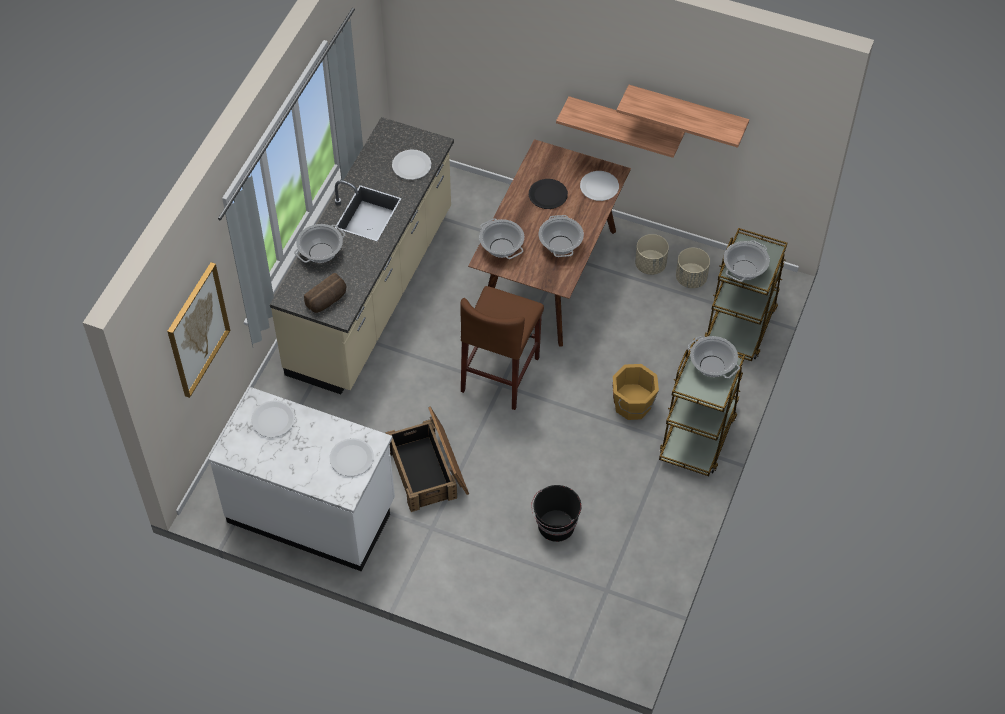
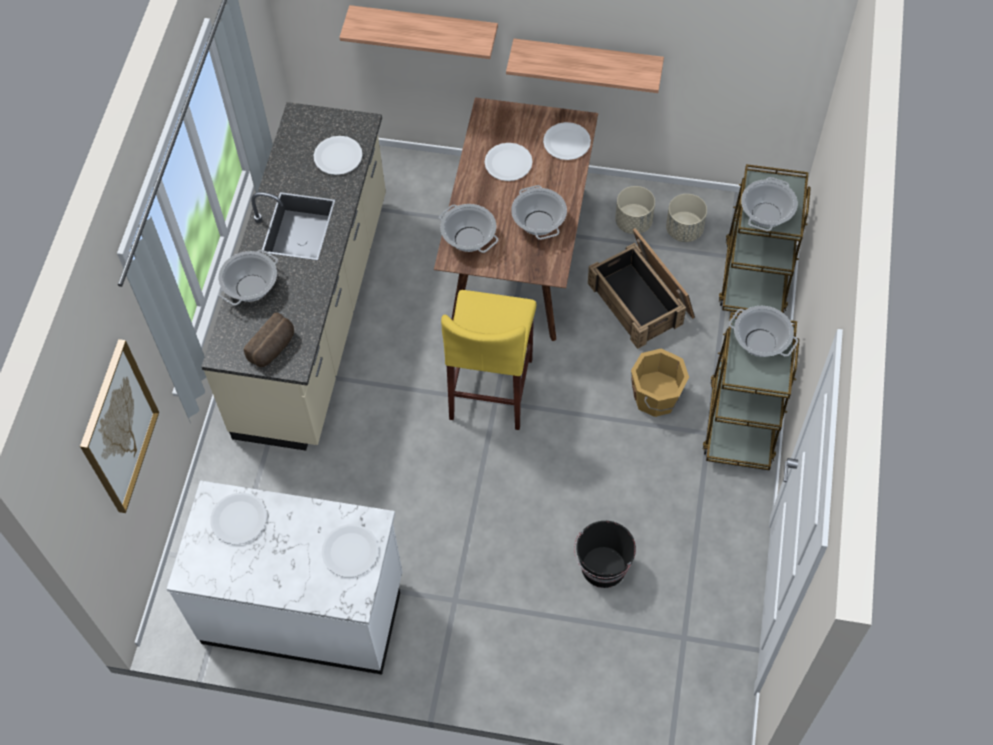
camera: 10 degrees left, 5 degrees up
(428, 470) = (434, 526): crate -> crate (642, 300)
(500, 374) = (491, 389): brown stool -> yellow stool
(548, 195) = (508, 163): black plate -> white plate
(687, 112) = (666, 34): shelf -> shelf (424, 27)

